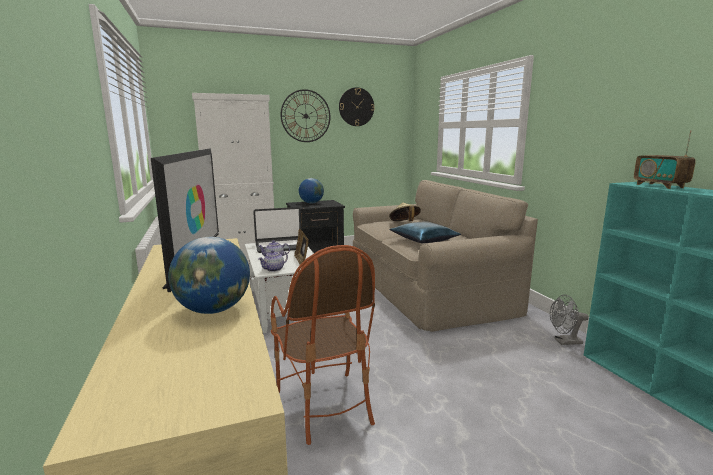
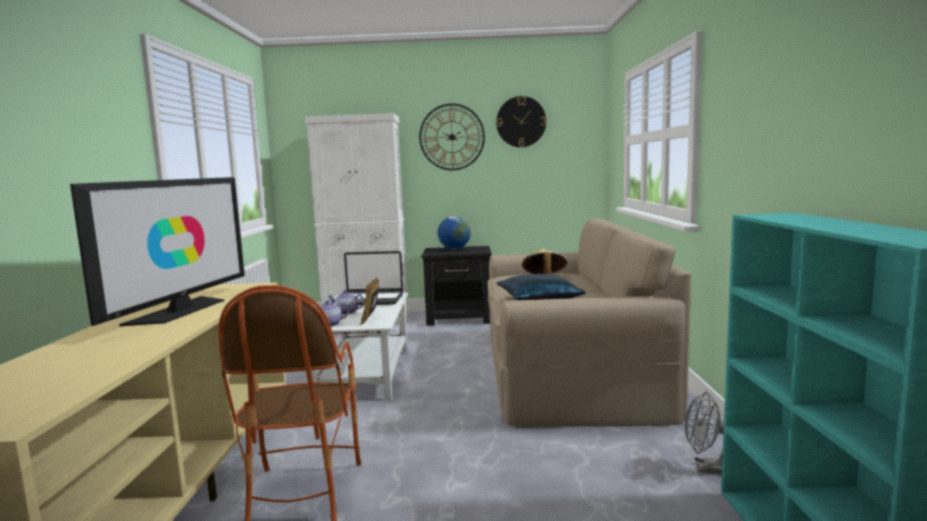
camera: 20 degrees right, 5 degrees down
(214, 310) = (125, 348): globe -> none
(660, 186) = (795, 218): radio -> none

